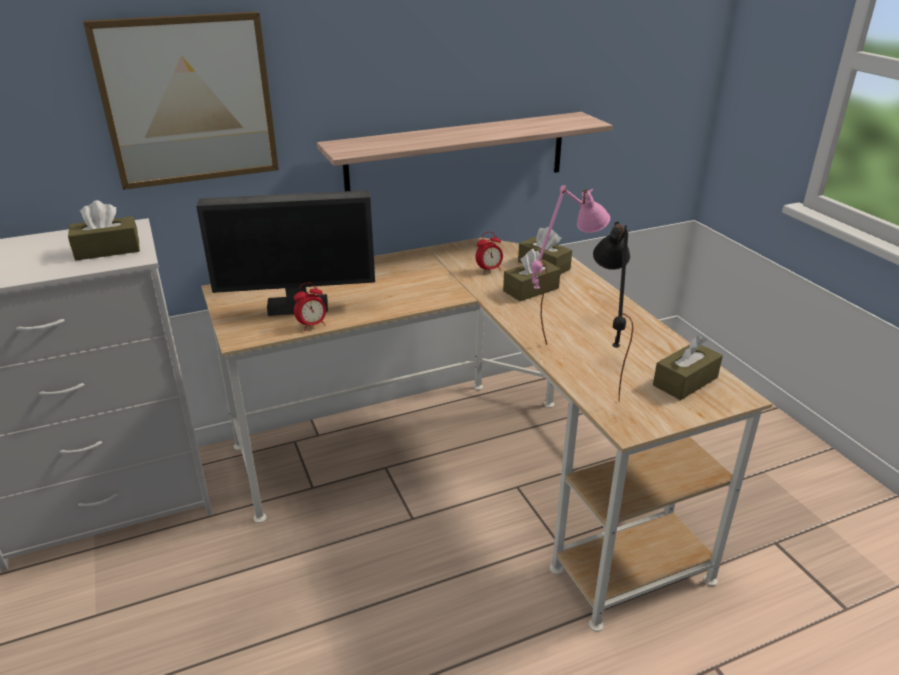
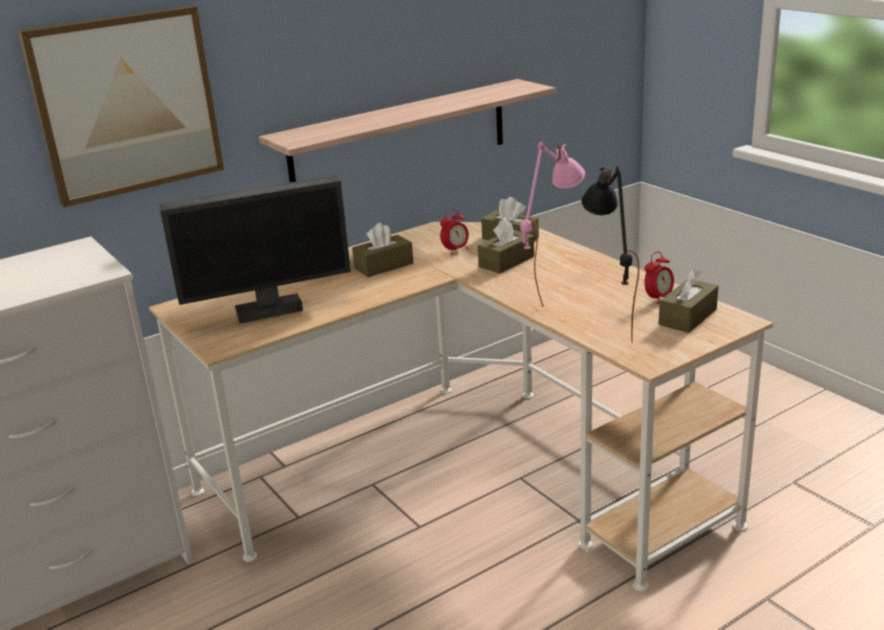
camera: 10 degrees left, 5 degrees down
(107, 250) = (68, 269): brown tissue box -> brown tissue box (384, 266)
(312, 325) = (293, 325): alarm clock -> alarm clock (658, 298)

